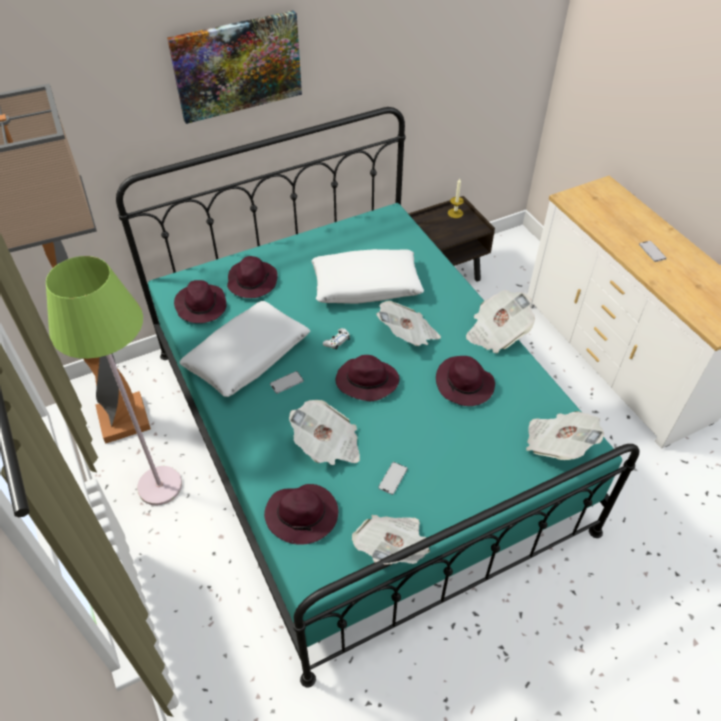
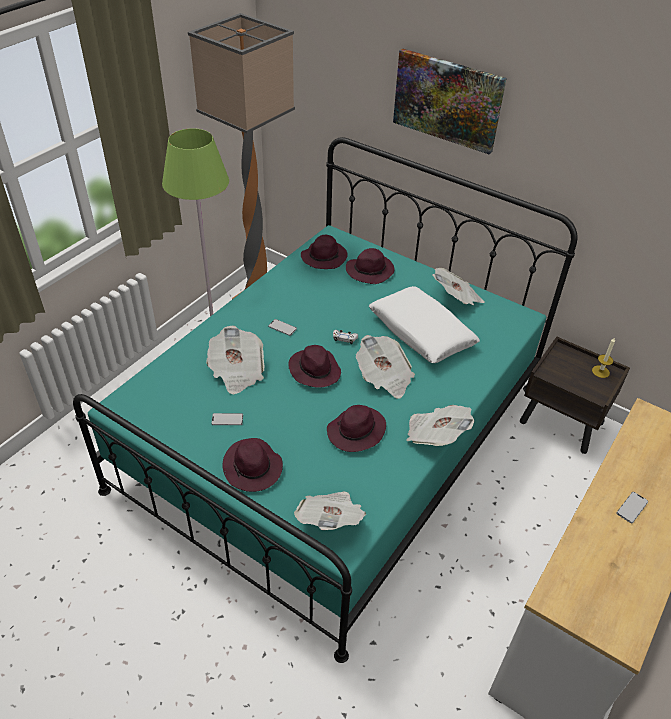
camera: 60 degrees right, 5 degrees down
(247, 356) = (293, 298): white pillow -> none
(303, 515) = (167, 382): purple hat -> purple hat (253, 468)
(392, 547) = (163, 441): newspaper -> newspaper (456, 298)

